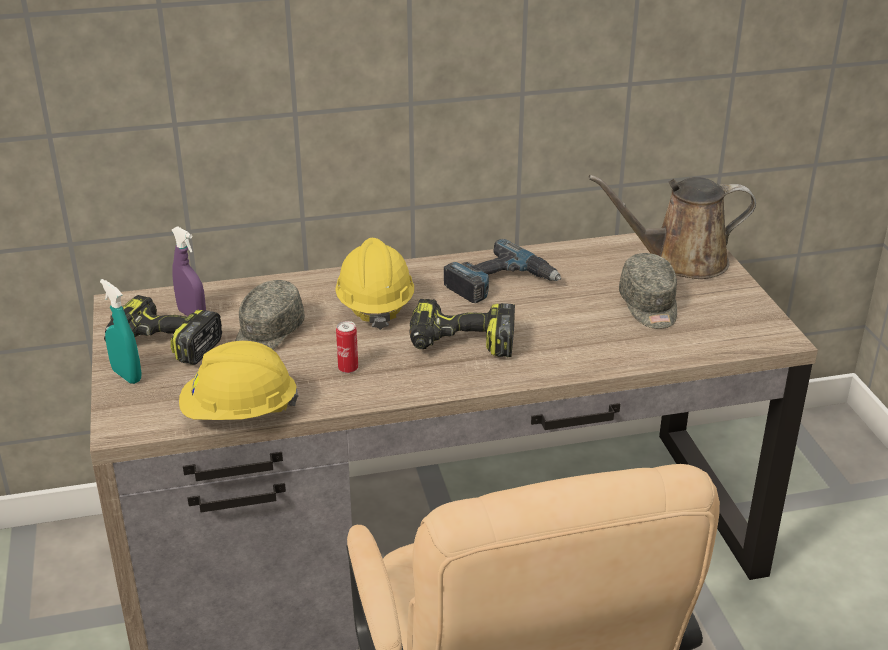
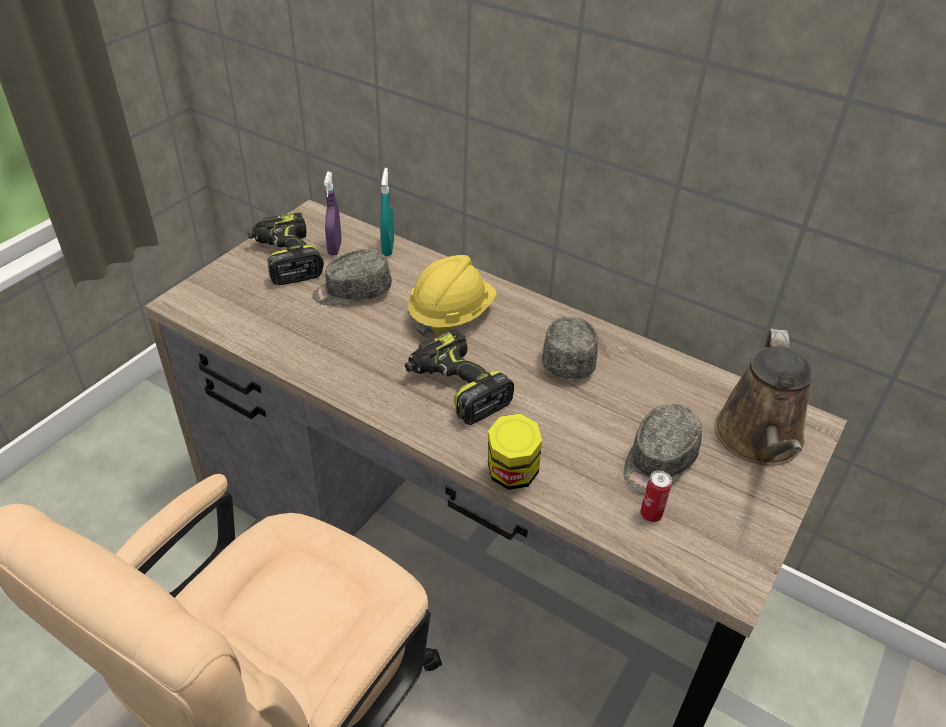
camera: 45 degrees right, 10 degrees up
(127, 375) = (237, 267): turquoise spray bottle -> turquoise spray bottle (388, 248)
(239, 413) = (247, 338): yellow hard hat -> none
(348, 369) = (355, 353): can -> can (651, 514)
(500, 283) = (568, 357): power drill -> grey cap
(582, 366) = (512, 474): none -> jar
(680, 261) = (759, 440): brown watering can -> brown watering can turned 120 degrees counterclockwise

